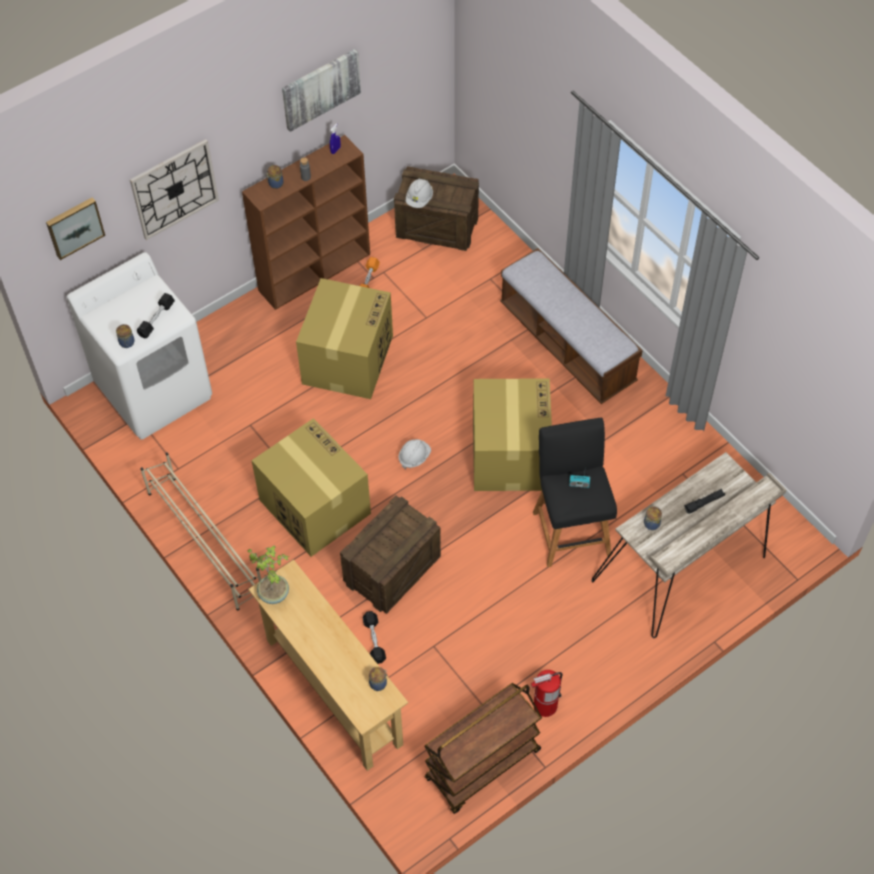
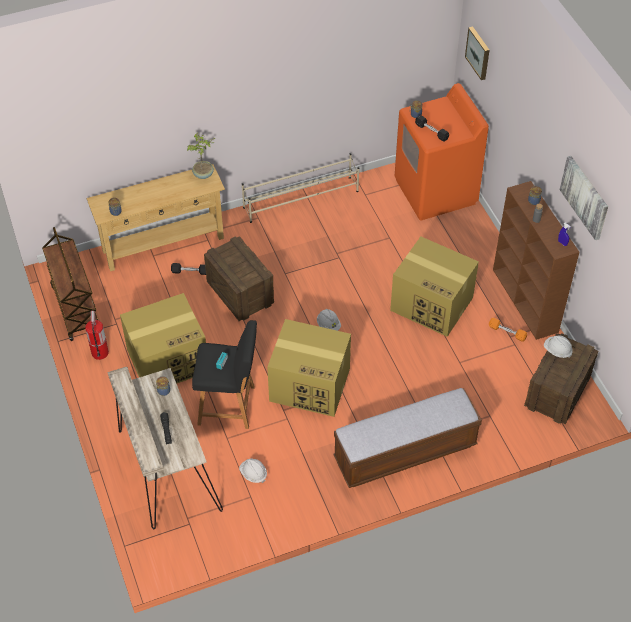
camera: 105 degrees right, 5 degrees down
(155, 391) = (435, 192): white washing machine -> orange washing machine
(174, 189) = (514, 117): wall clock -> none
(313, 506) = (308, 260): cardboard box -> cardboard box (168, 360)
(653, 479) = (253, 474): none -> white hard hat

